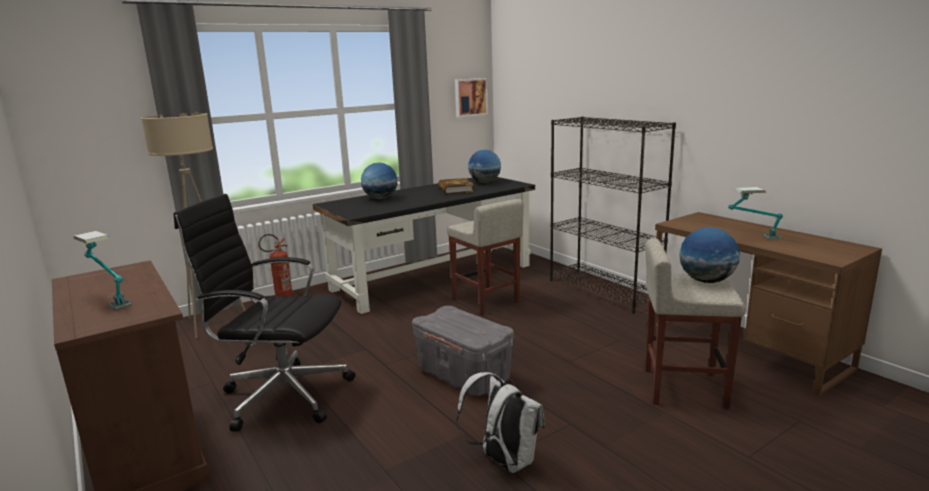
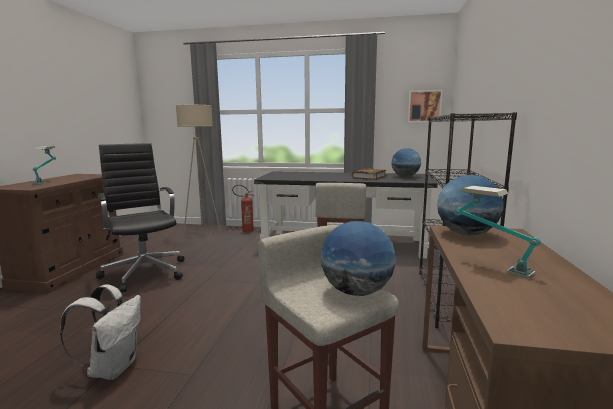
camera: 45 degrees right, 5 degrees down
(380, 198) = (310, 174): globe -> globe (466, 234)
(464, 375) = (221, 306): grey storage box -> none

